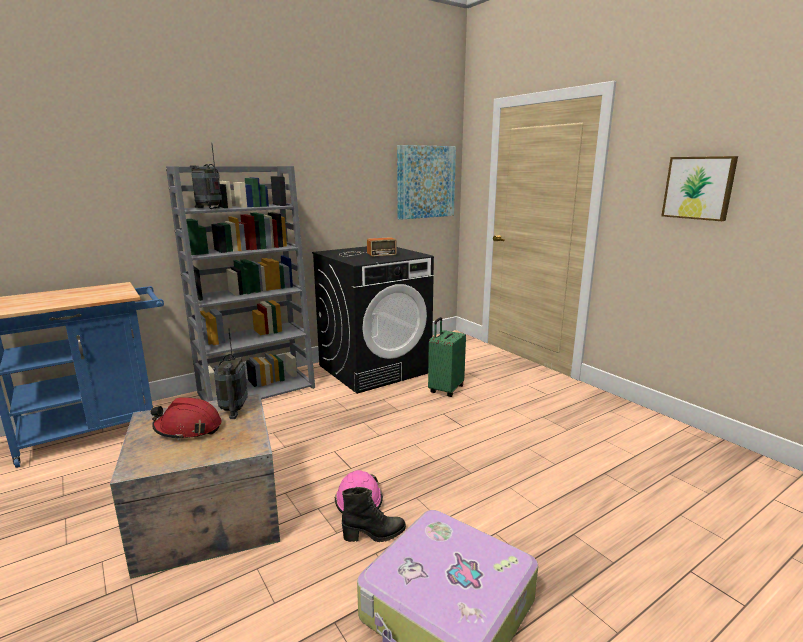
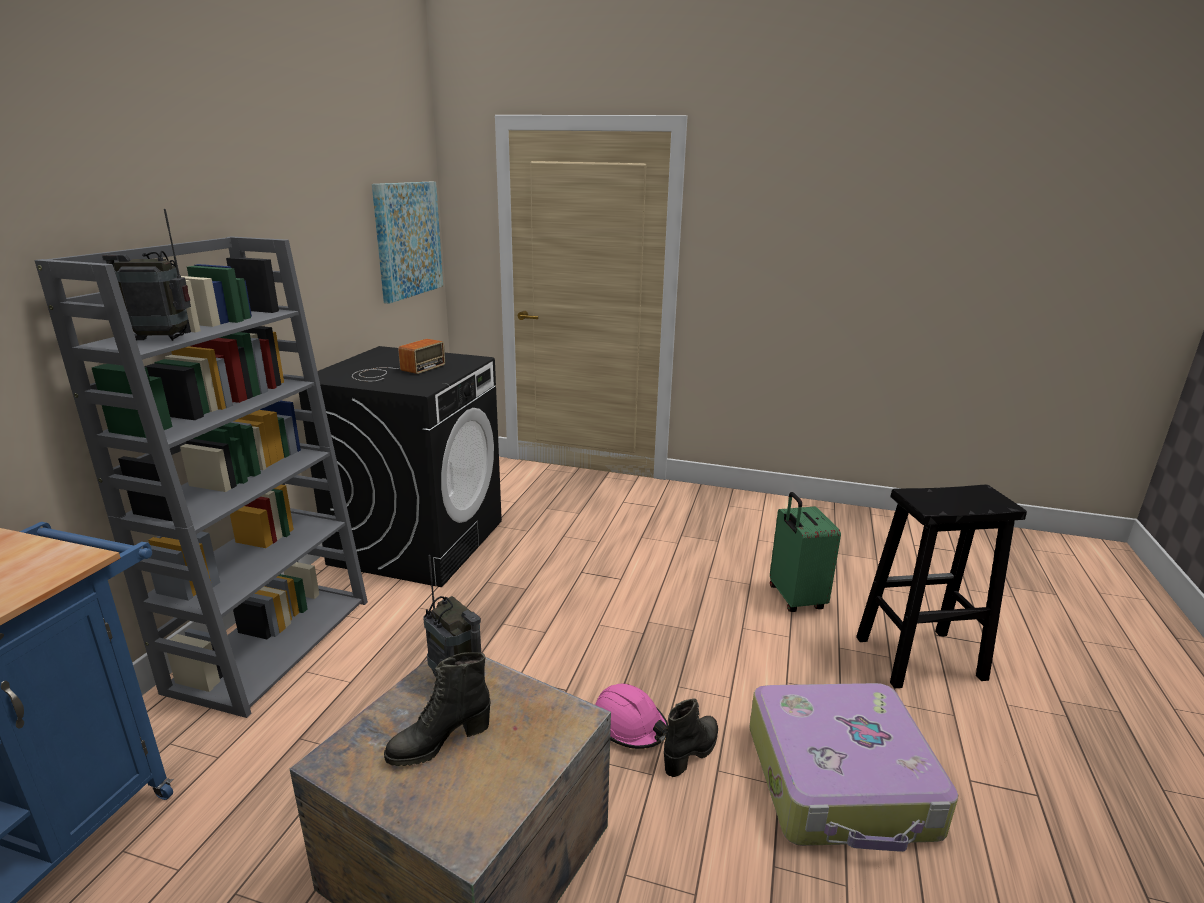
camera: 40 degrees left, 5 degrees up
(188, 428) = (439, 742): red hard hat -> black boot
(445, 389) = (546, 539): green suitcase -> green suitcase (794, 598)
(641, 577) = (917, 658): none -> black stool
(699, 188) = (796, 248): picture -> none

